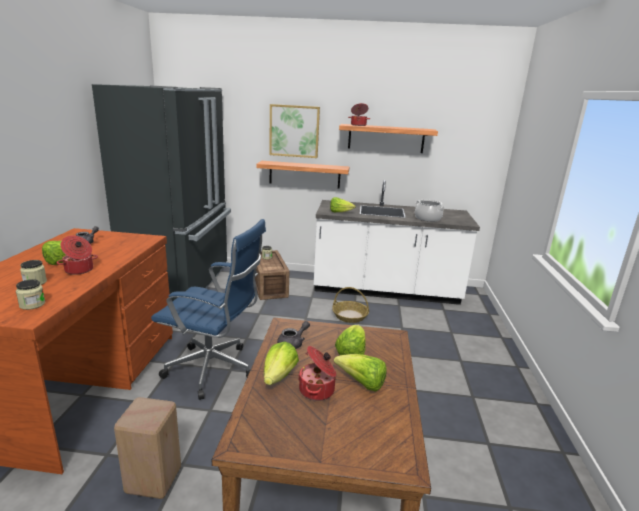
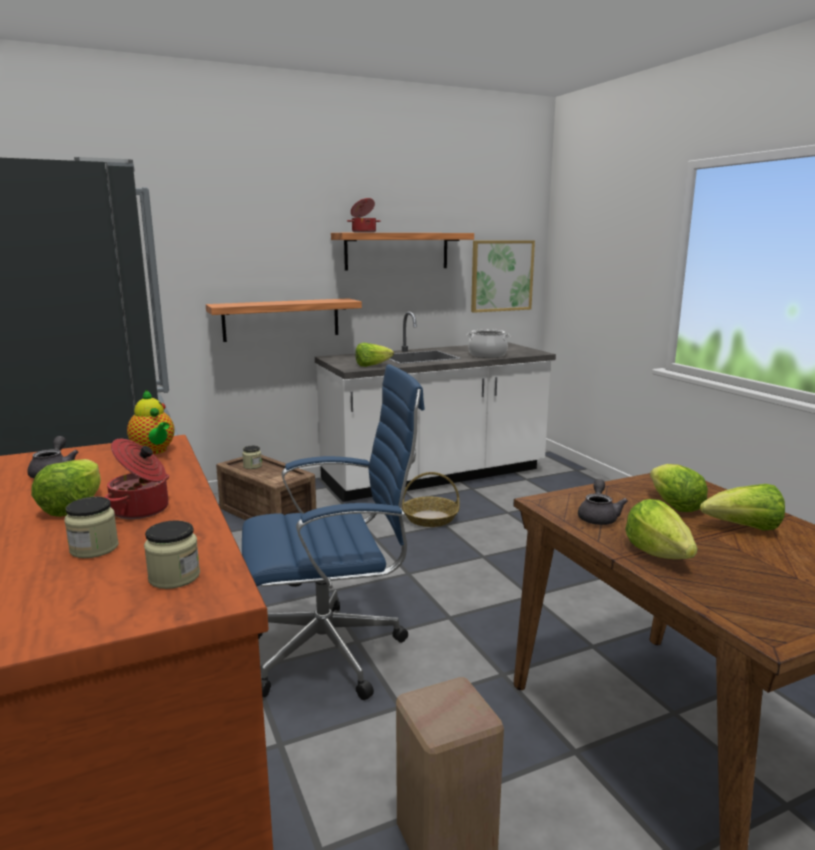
camera: 30 degrees left, 5 degrees down
(137, 242) = (154, 451): none -> teapot
(294, 131) = (258, 249): picture -> picture (501, 276)
(318, 390) = (722, 551): cooking pot -> none

